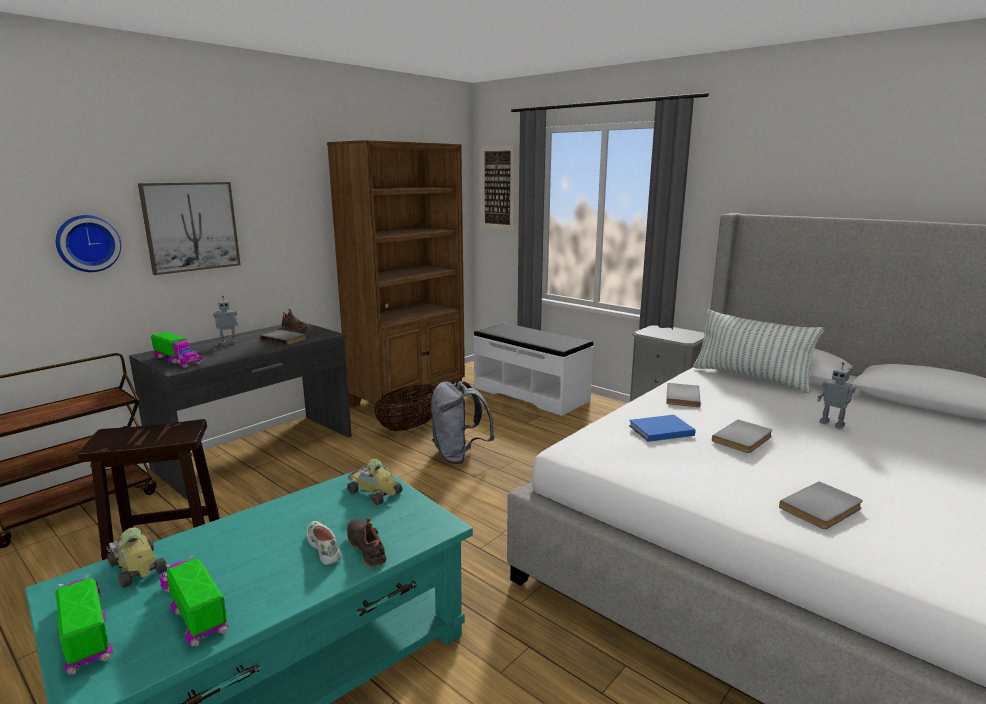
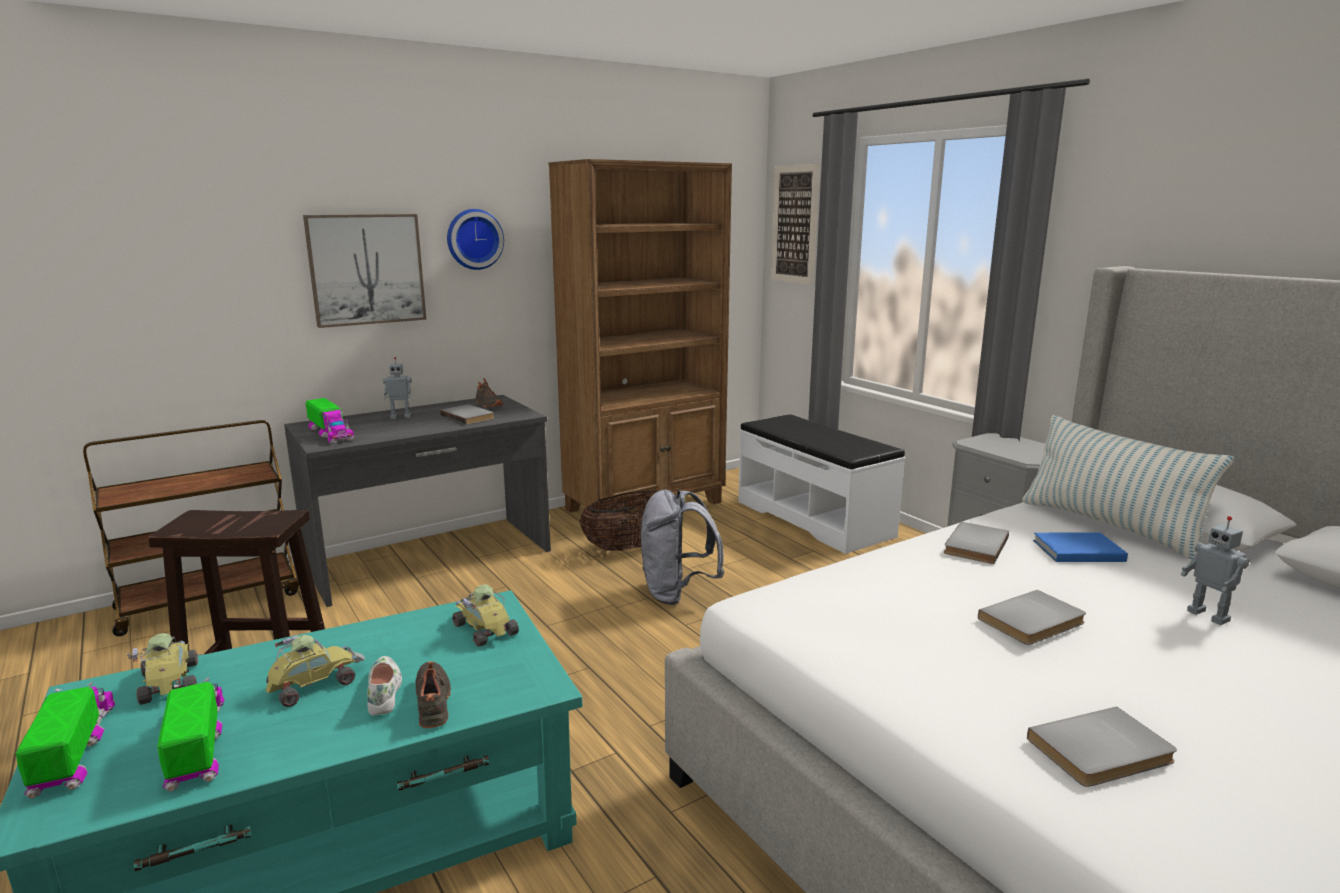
camera: 15 degrees right, 0 degrees up
(87, 243) = (241, 286): wall clock -> wall clock (474, 239)
(263, 549) = (314, 683): none -> toy car
(659, 430) = (903, 592): blue book -> blue book (1075, 550)

